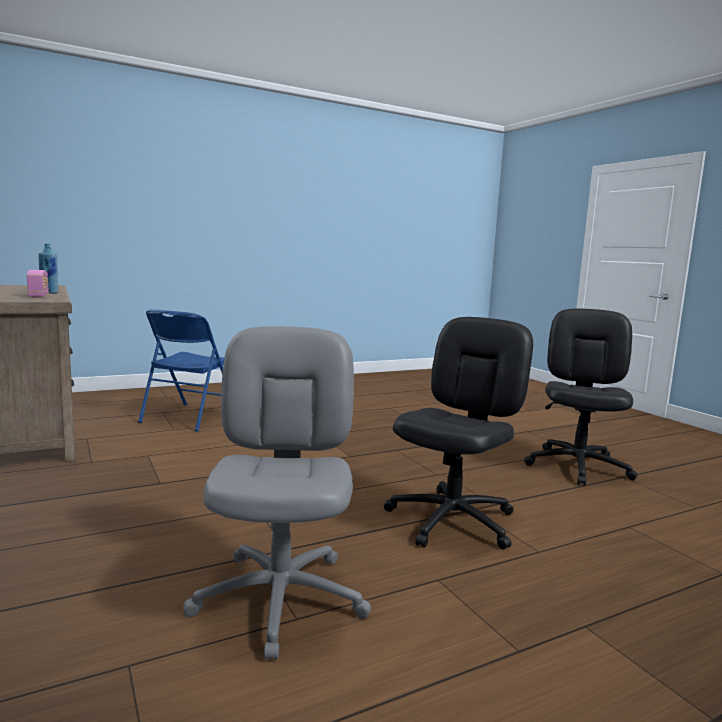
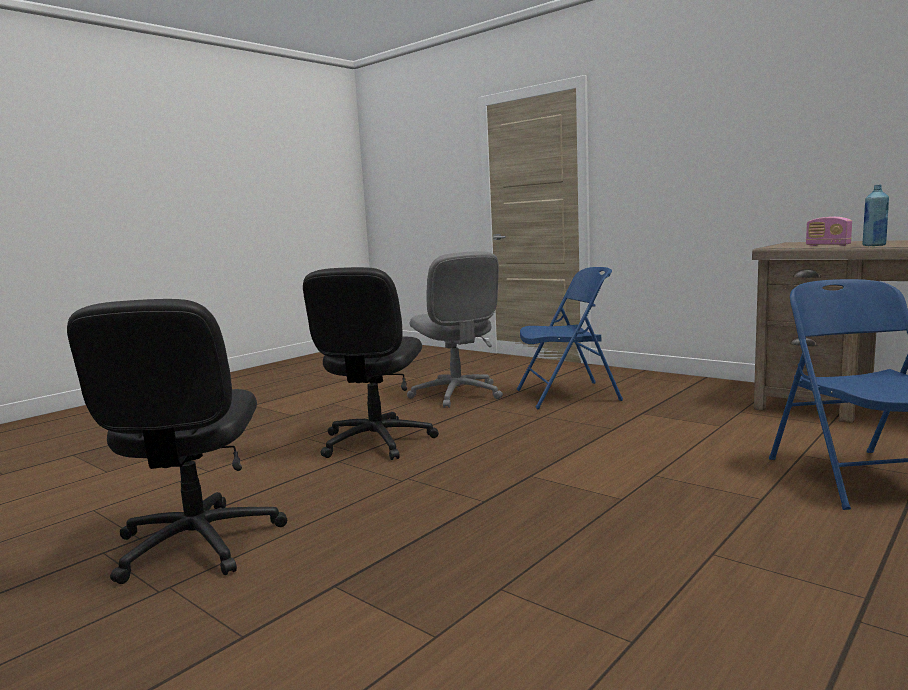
camera: 160 degrees right, 0 degrees up
(152, 536) = (567, 395): none -> blue chair

